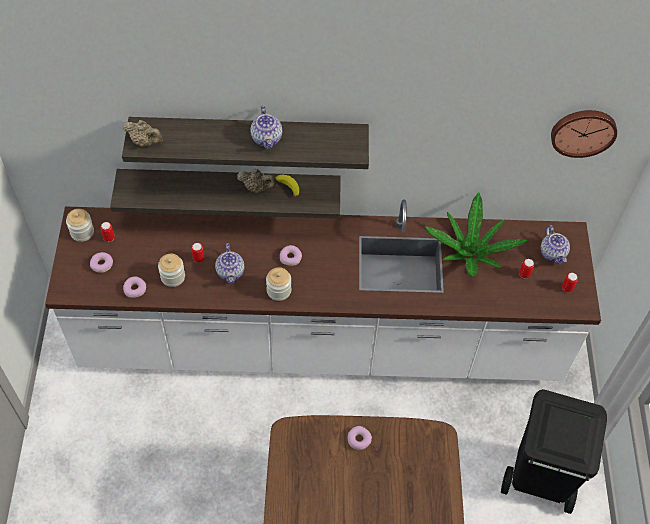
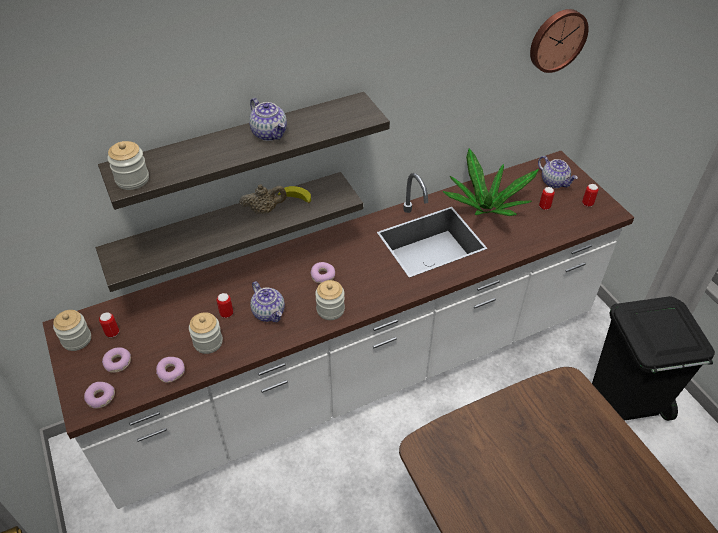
camera: 25 degrees left, 10 degrees down
(145, 142) = (132, 179): beige teapot -> jar
(358, 440) = (496, 422): donut -> donut (100, 398)

